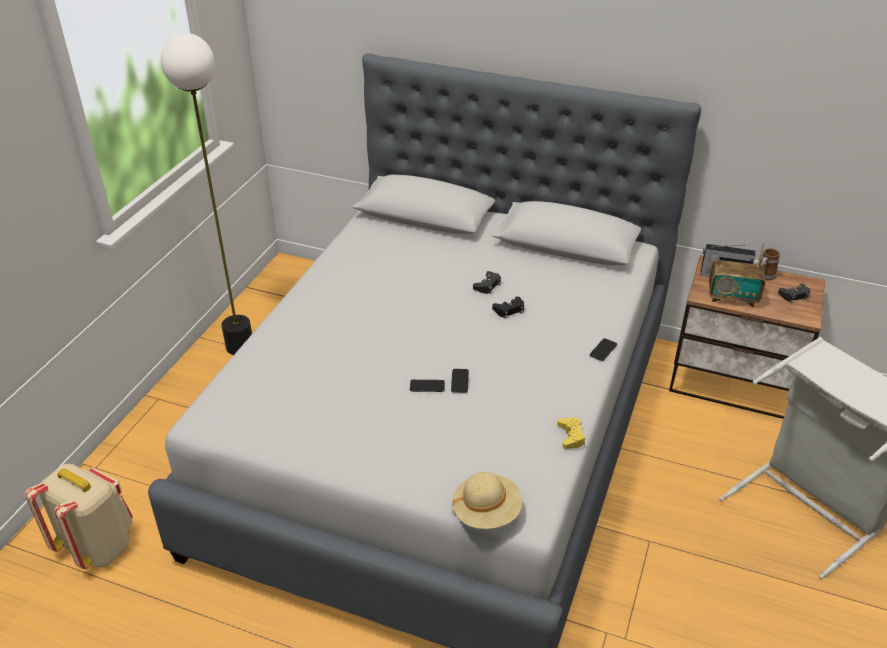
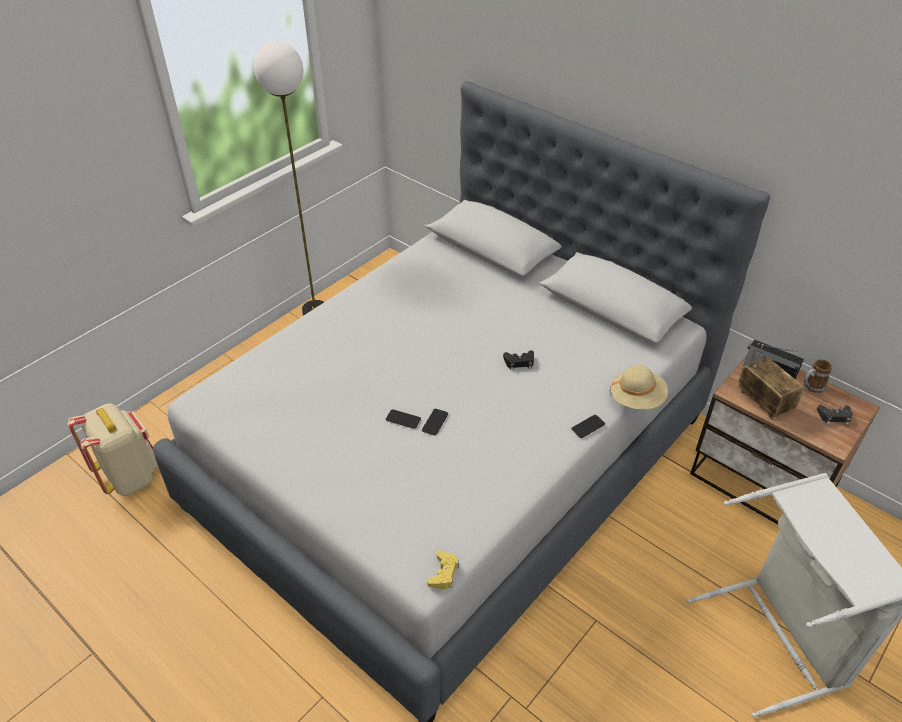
camera: 20 degrees right, 5 degrees up
(486, 512) = (390, 559): beige hat -> beige hat (637, 399)
(487, 286) = (512, 332): black game controller -> none
(571, 436) = (508, 507): yellow game controller -> yellow game controller (444, 573)
(732, 297) = (763, 402): radio -> radio turned 150 degrees counterclockwise

